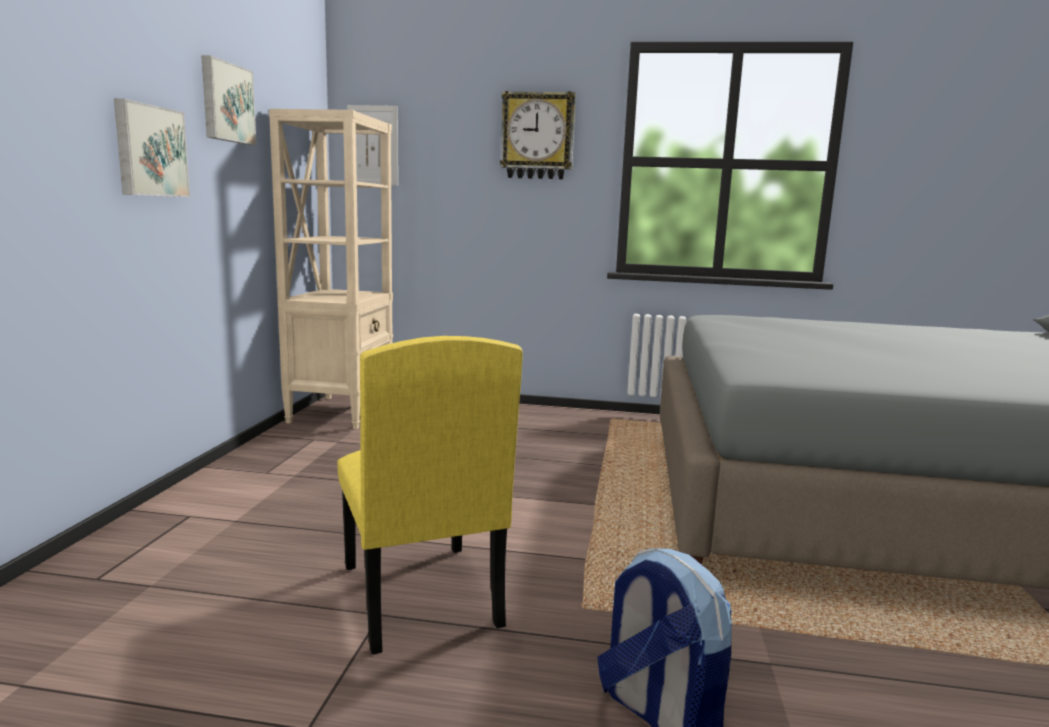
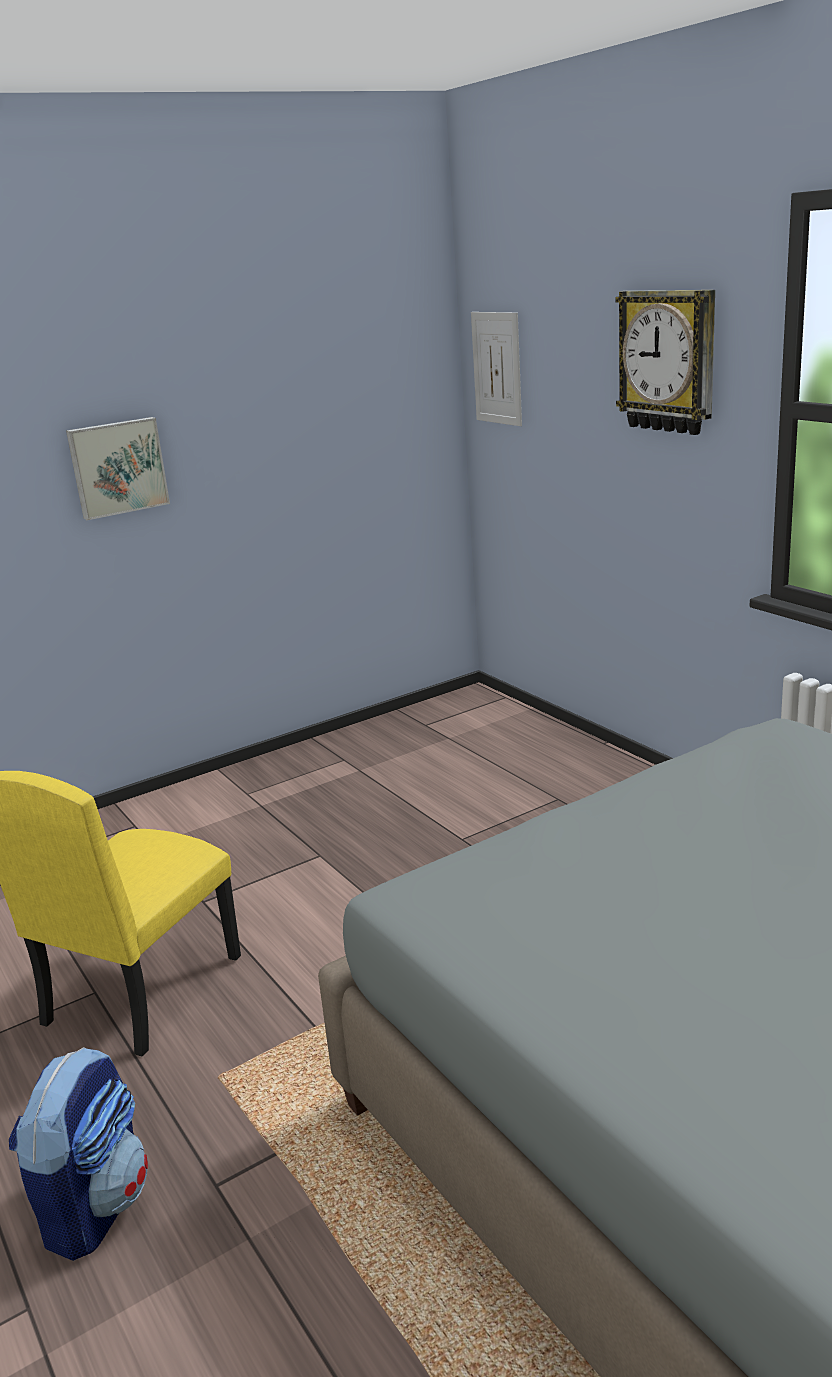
camera: 50 degrees right, 10 degrees up
(226, 103) = (236, 379): picture -> none
(342, 412) = (429, 723): beige bookcase -> none

